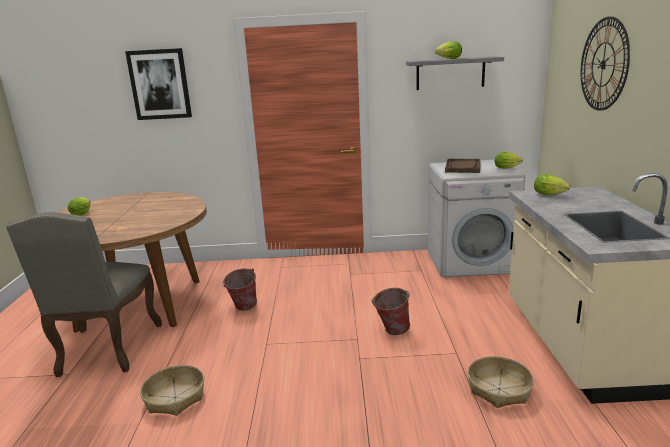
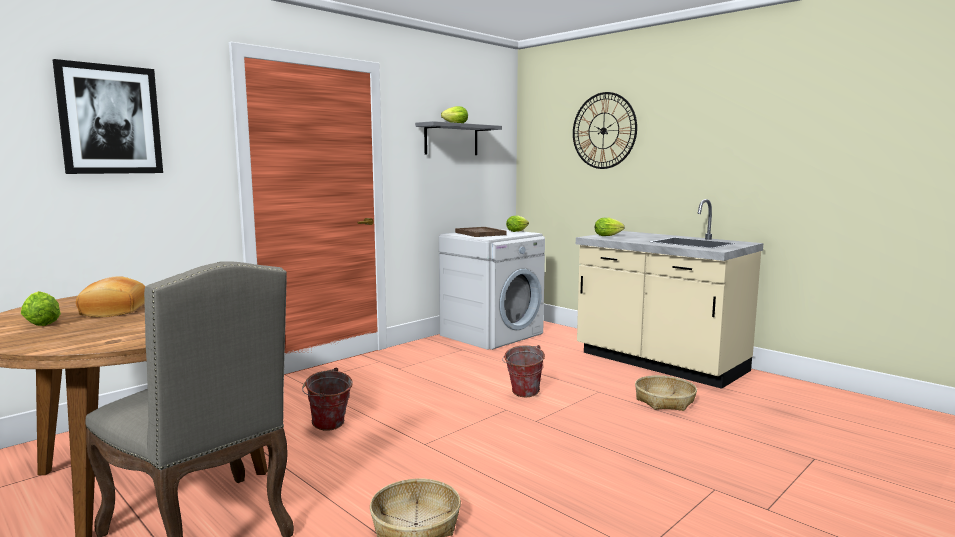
camera: 45 degrees left, 10 degrees down
(119, 210) = (112, 310): none -> bread

